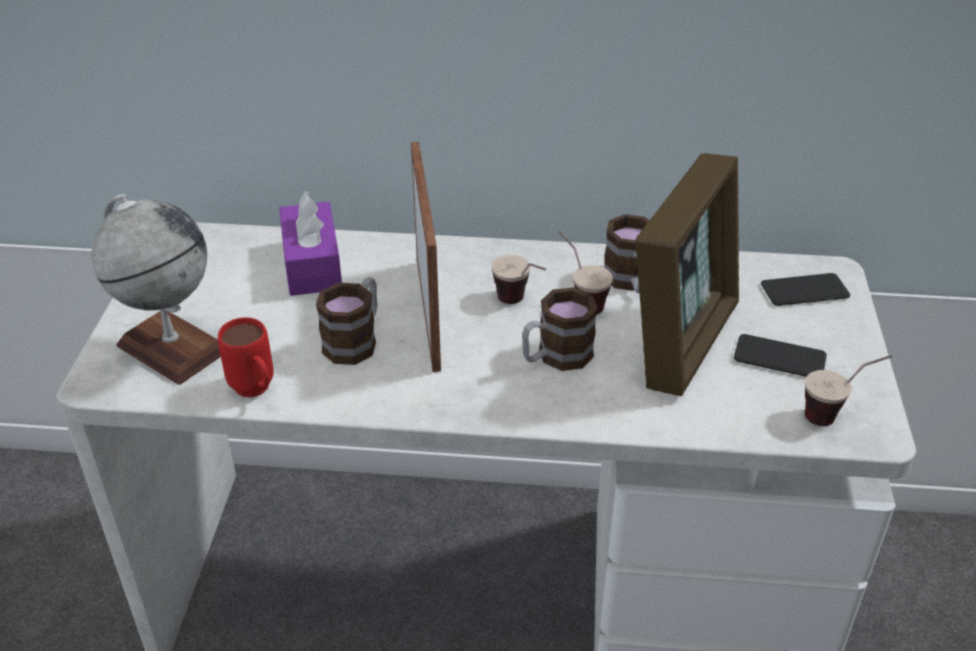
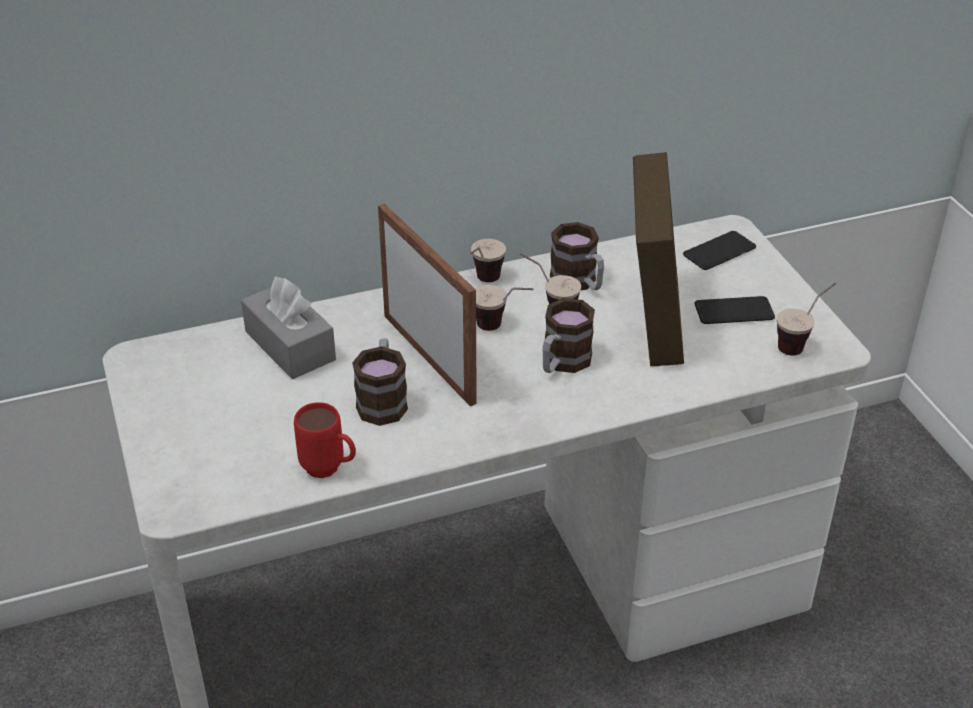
camera: 25 degrees left, 0 degrees up
(172, 348) = (219, 457): globe -> none
(312, 264) = (290, 346): purple tissue box -> grey tissue box
(532, 257) = (483, 284): none -> cup

